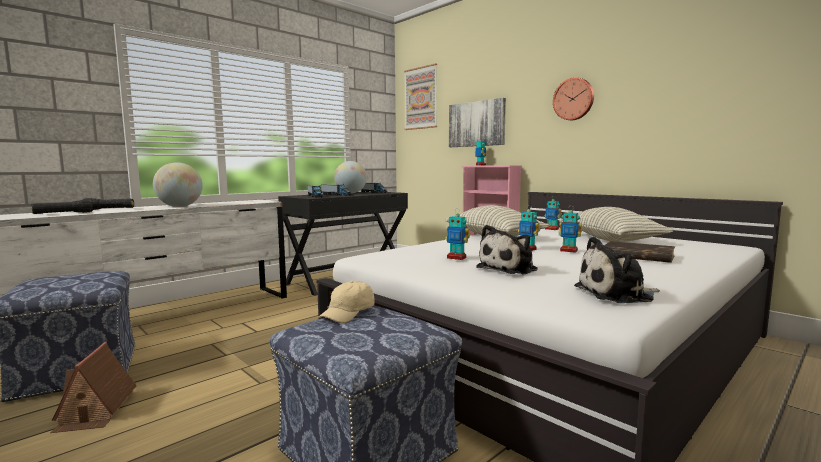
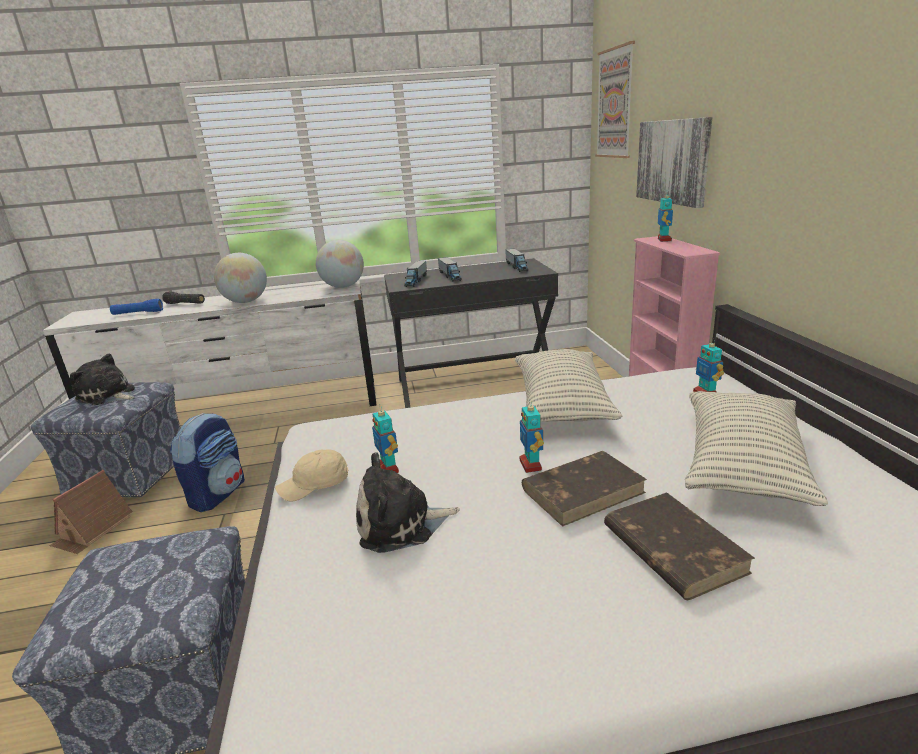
camera: 35 degrees right, 15 degrees up
(63, 213) = (138, 313): black flashlight -> blue flashlight
(214, 360) = (218, 493): none -> backpack
(348, 313) = (164, 545): beige cap -> beige cap (315, 485)
(350, 193) = (481, 269): globe -> globe (343, 287)
(568, 251) = (583, 490): toy robot -> brown book
(574, 99) = (811, 134): wall clock -> none
(617, 294) = (390, 673): plush toy -> plush toy (108, 396)

